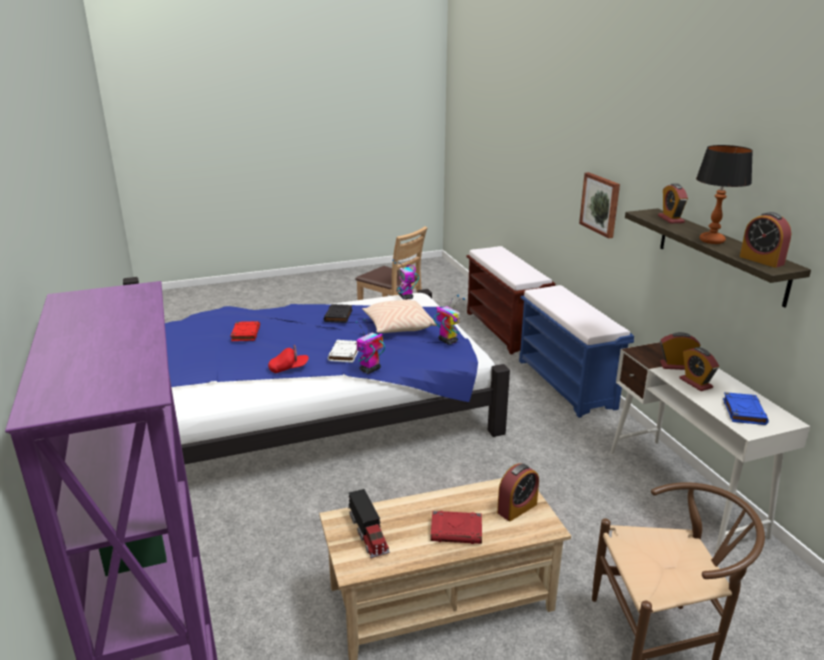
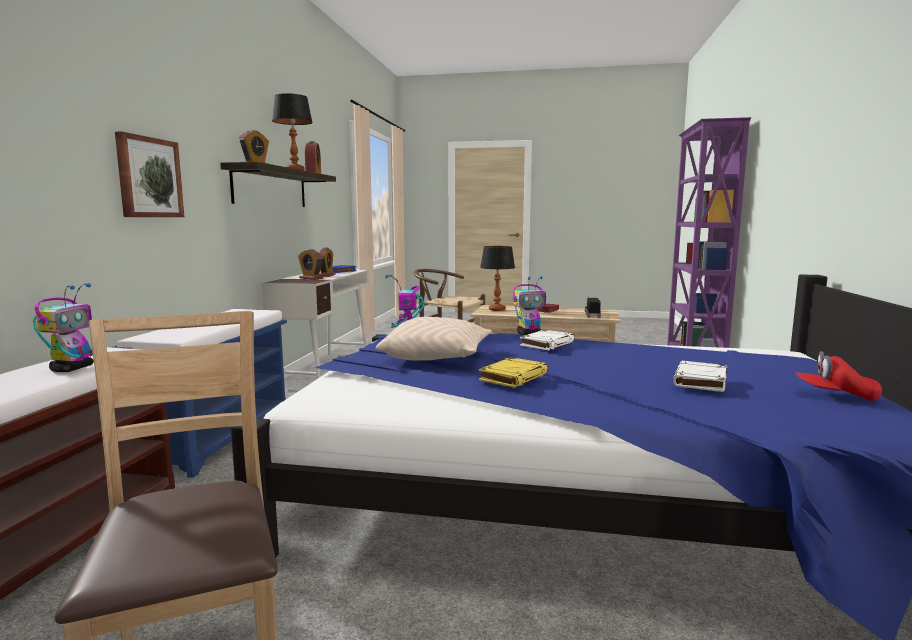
camera: 150 degrees left, 15 degrees down
(245, 333) = (700, 381): red book -> white book
(289, 368) = (627, 348): red cap -> red cap (835, 396)
(338, 316) = (513, 377): black book -> yellow book
(406, 297) = (332, 400): toy robot -> toy robot (73, 368)
(517, 508) = (496, 309): alarm clock -> table lamp

